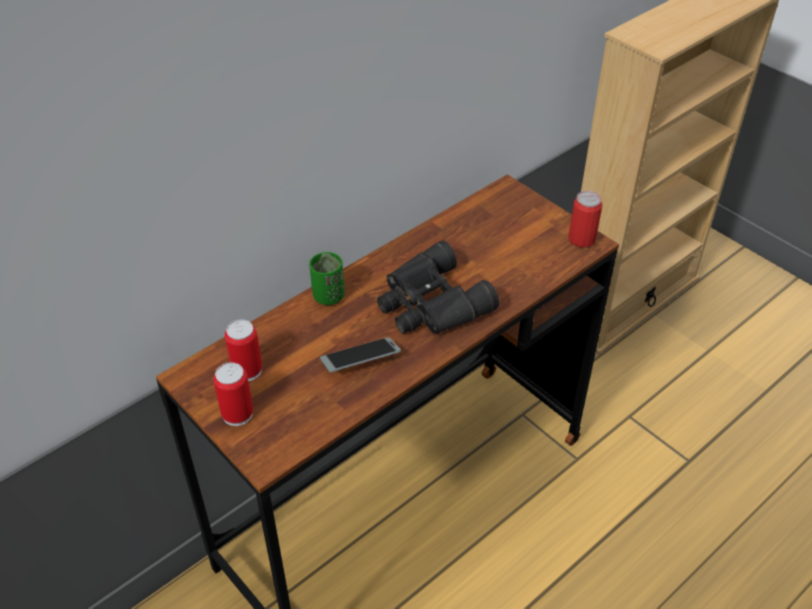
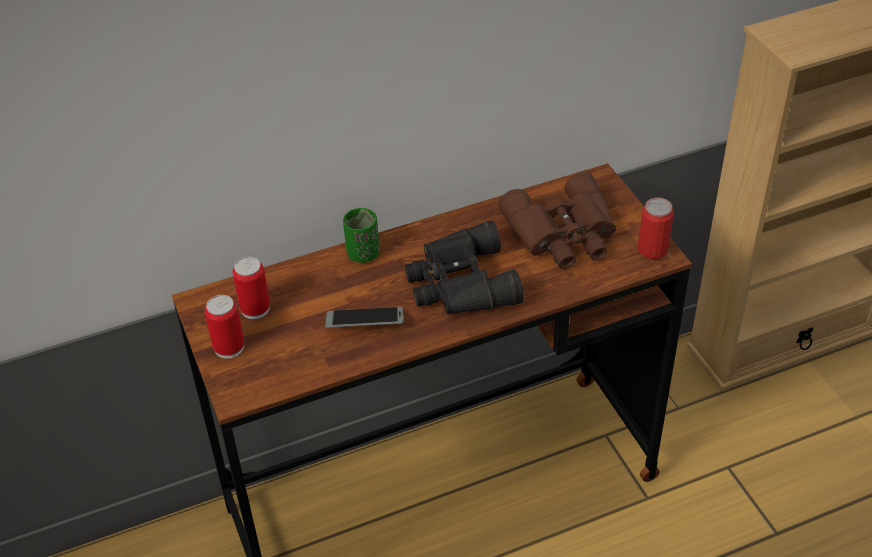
camera: 20 degrees right, 0 degrees up
(500, 241) = (564, 234): none -> brown binoculars

